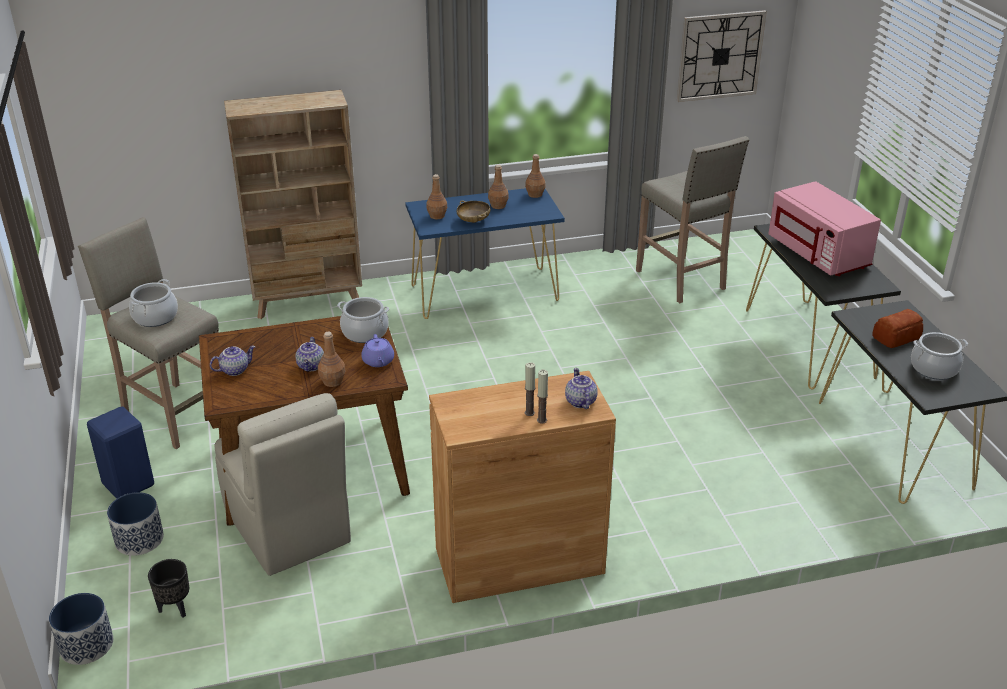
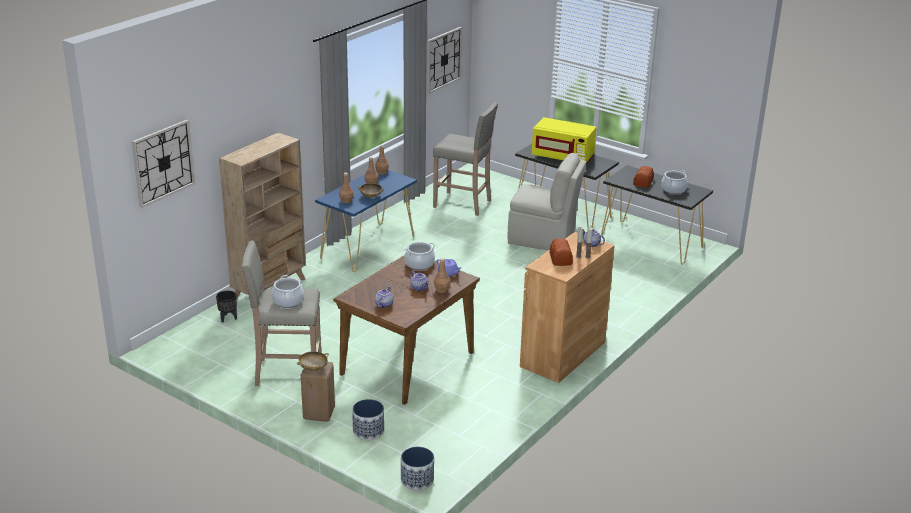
camera: 40 degrees left, 5 degrees down
(107, 420) = (313, 368): none -> beige bowl
(126, 85) = (163, 163): none -> wall clock
(130, 485) = (320, 412): blue stool -> beige stool
(174, 608) = (435, 446): black planter -> black planter (227, 318)
(288, 528) = (437, 391): beige chair -> beige chair (543, 239)
(496, 405) = (560, 259): none -> bread
(819, 254) = (563, 157): pink microwave -> yellow microwave

